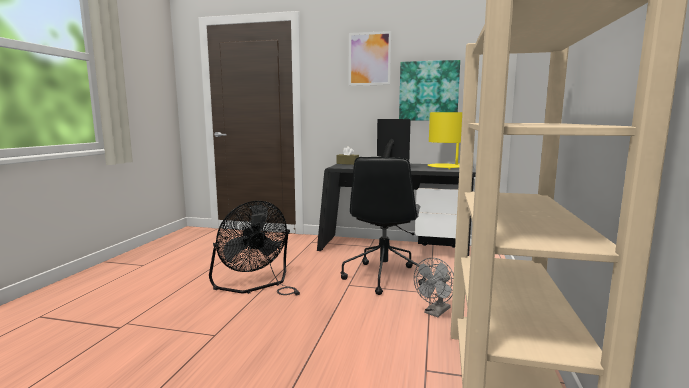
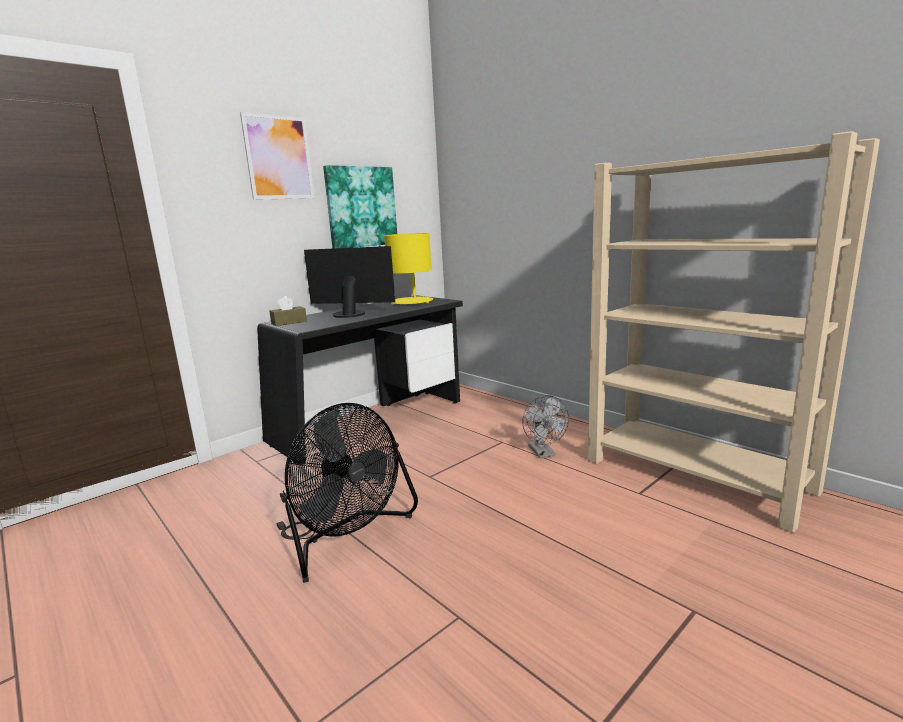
camera: 55 degrees left, 5 degrees up
(261, 284) = (342, 538): black fan -> black fan turned 135 degrees counterclockwise
(384, 276) = (435, 450): black office chair -> none

